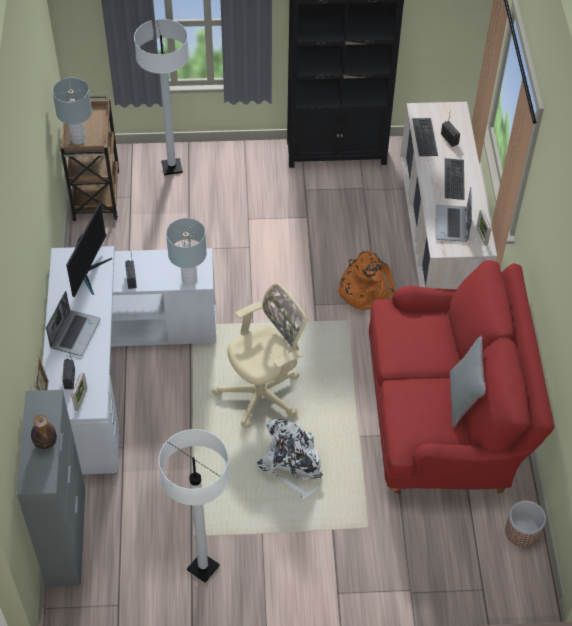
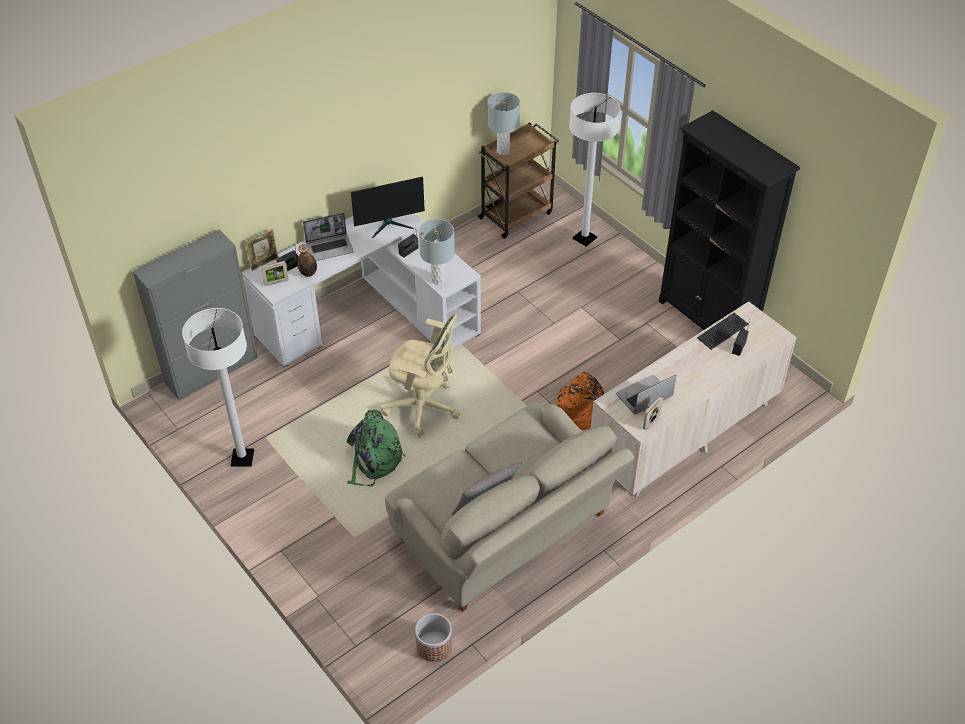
camera: 55 degrees right, 5 degrees down
(45, 443) = (183, 261): bottle -> bottle (308, 273)
(292, 465) = (373, 460): white backpack -> green backpack
(446, 415) = (506, 533): red sofa -> beige sofa
(454, 179) = (696, 373): keyboard -> none

